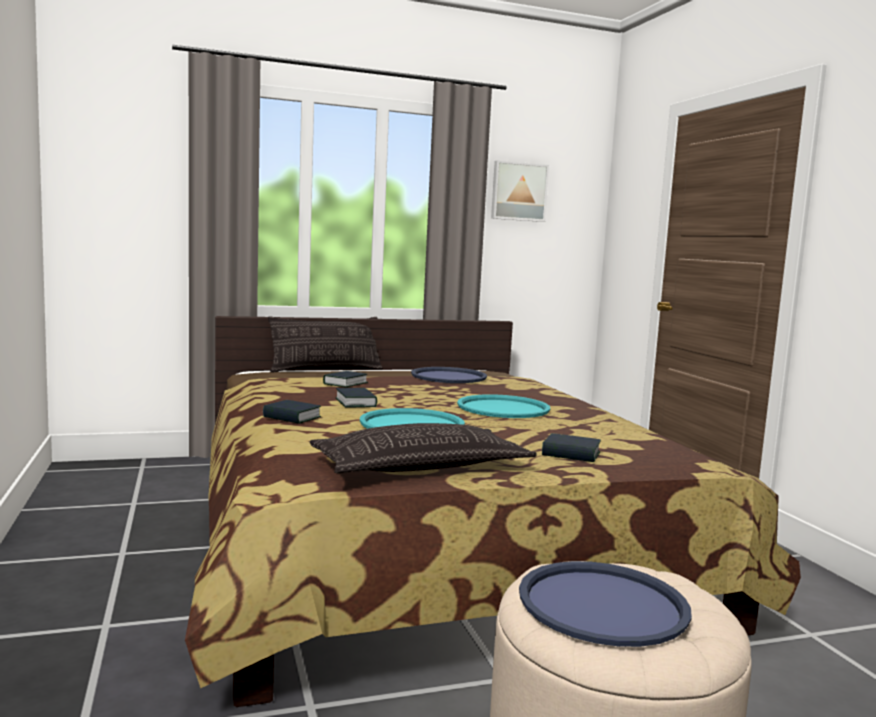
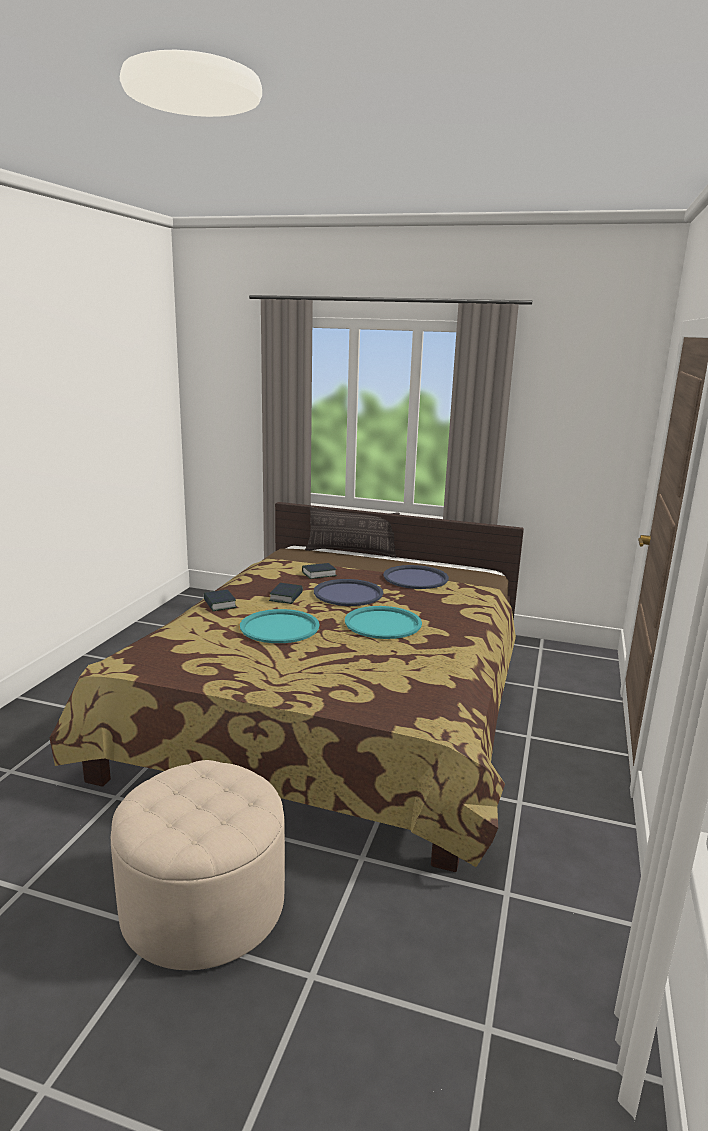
camera: 35 degrees right, 10 degrees up
(421, 466) = (211, 668): pillow -> none
(518, 191) = (551, 402): picture -> none
(571, 454) = (332, 683): book -> none
(602, 604) = (181, 800): blue tray -> blue tray (348, 594)

